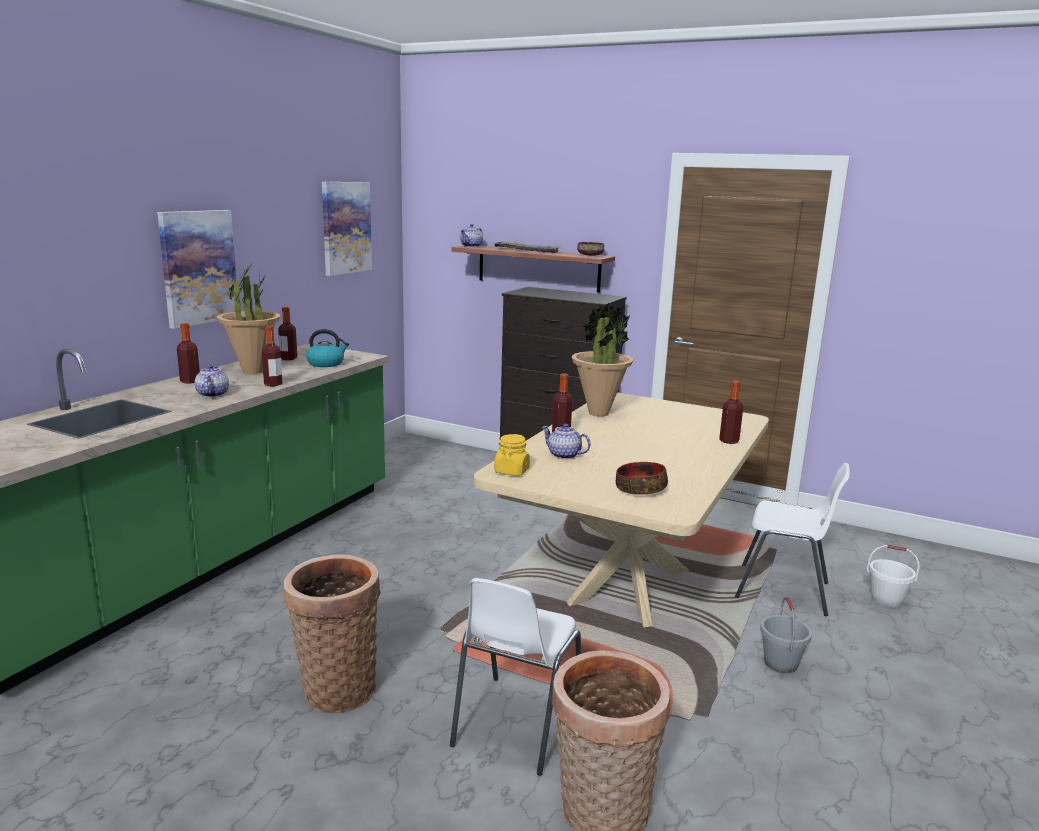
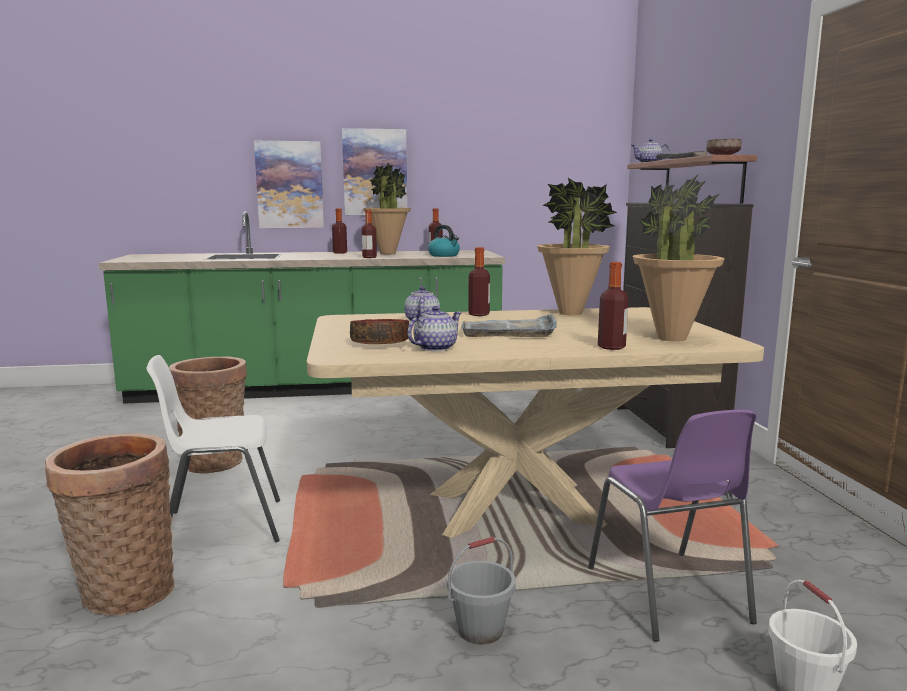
camera: 55 degrees right, 5 degrees down
(212, 394) = (322, 256): teapot -> teapot (434, 348)
(346, 227) = (544, 151): picture -> picture (290, 185)
(511, 471) = (351, 318): yellow jar -> none
(641, 445) = (509, 331): none -> grey tray
(718, 422) = (671, 338): none -> potted plant
(783, 590) = (668, 595): white chair -> purple chair

